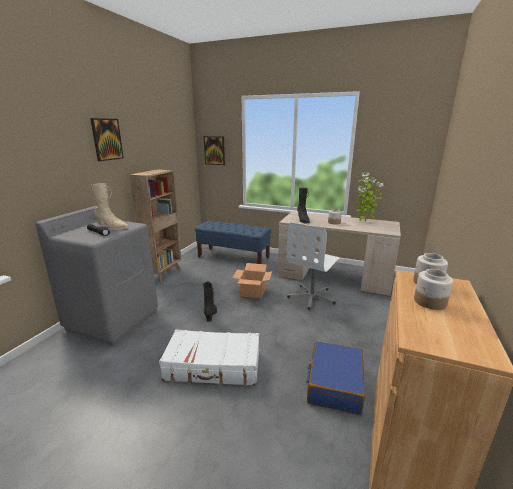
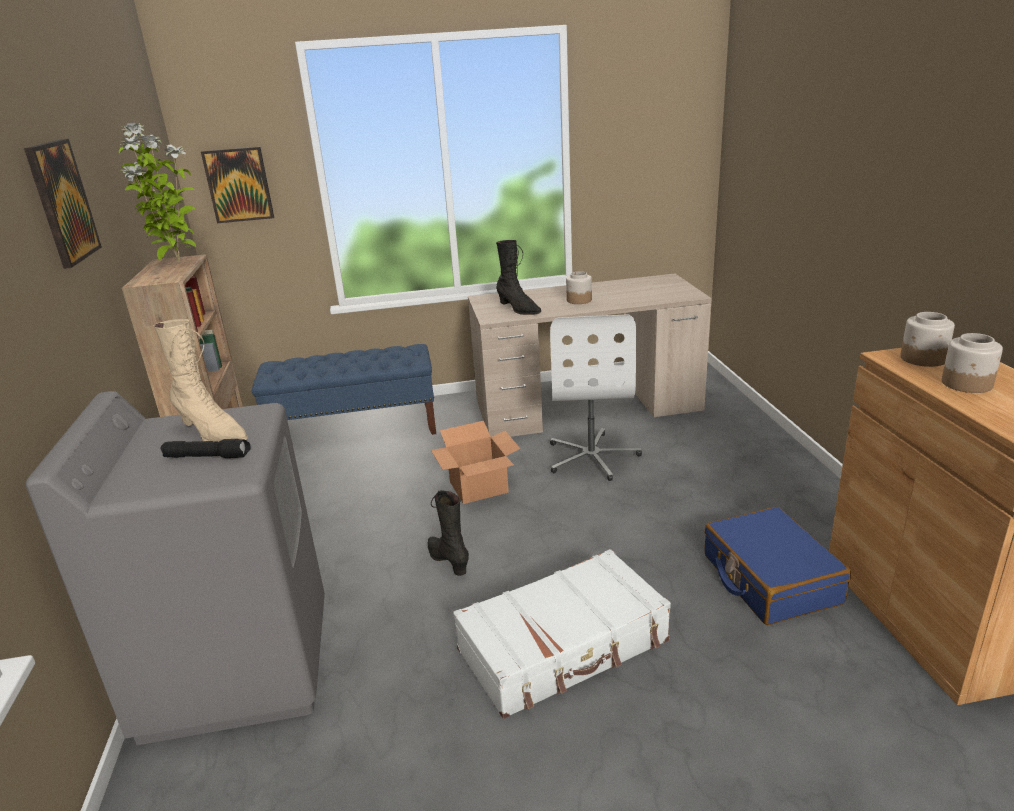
camera: 30 degrees left, 5 degrees up
(112, 227) = (212, 433): beige boot -> beige boot turned 45 degrees clockwise
(364, 222) = (626, 287): potted plant -> potted plant (177, 262)

